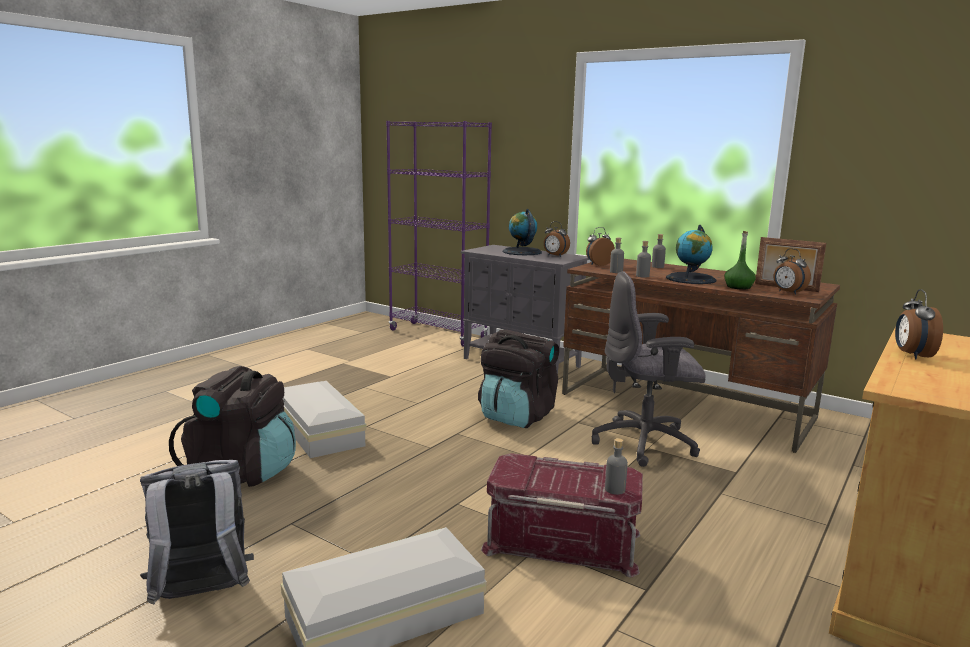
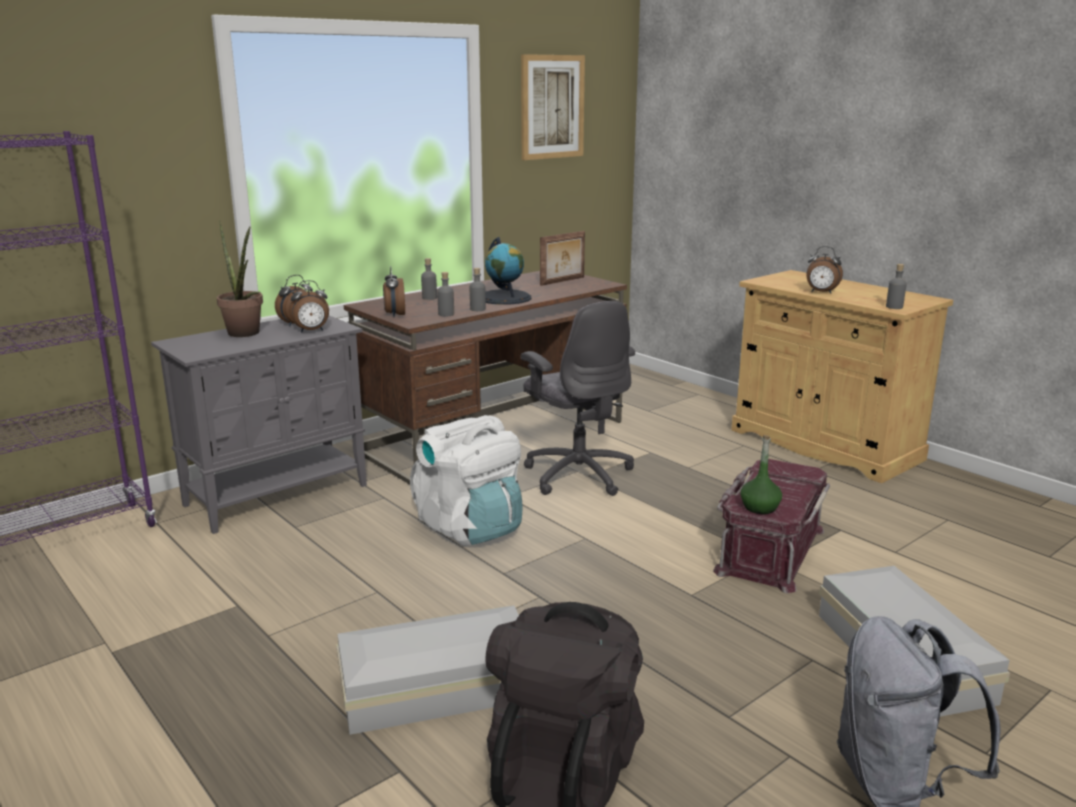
camera: 75 degrees left, 5 degrees up
(517, 416) = (470, 527): black backpack -> white backpack
(522, 252) = (246, 334): globe -> potted plant
(615, 489) = (803, 473): grey bottle -> grey bottle (894, 307)
(646, 443) = (578, 474): grey office chair -> grey office chair turned 45 degrees counterclockwise
(738, 287) = (552, 291): green bottle -> green bottle (759, 507)
(788, 292) = (583, 284): alarm clock -> alarm clock (311, 331)
(899, 119) = (552, 107): none -> picture

